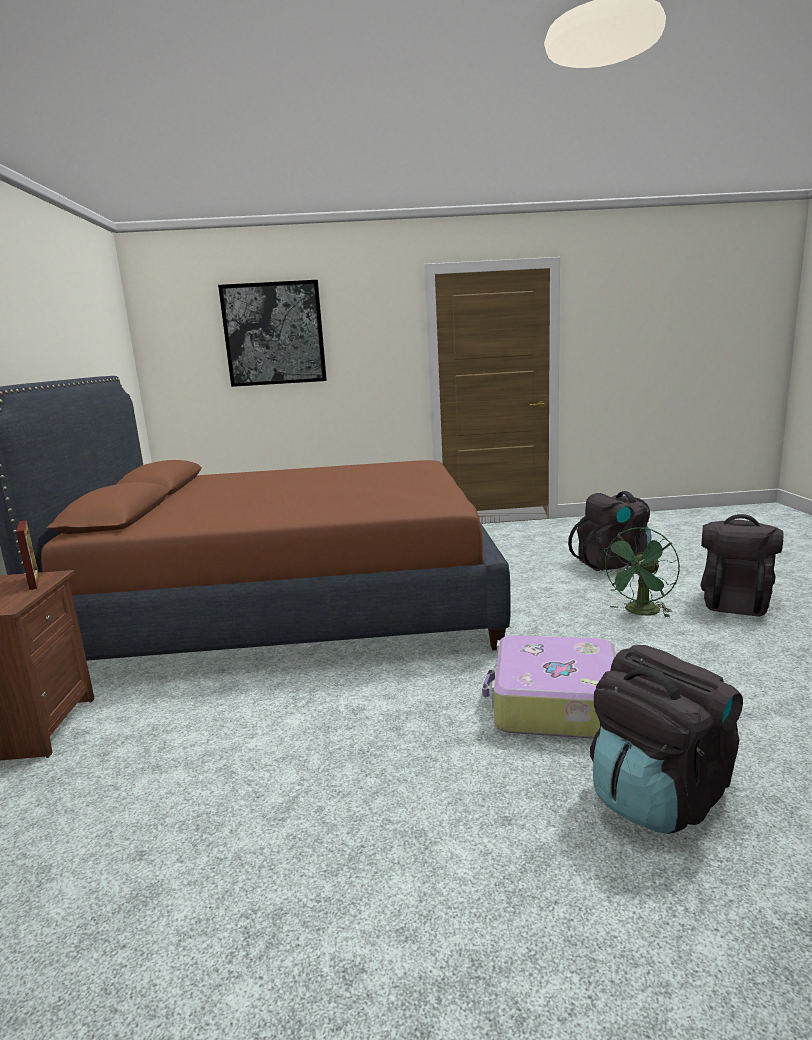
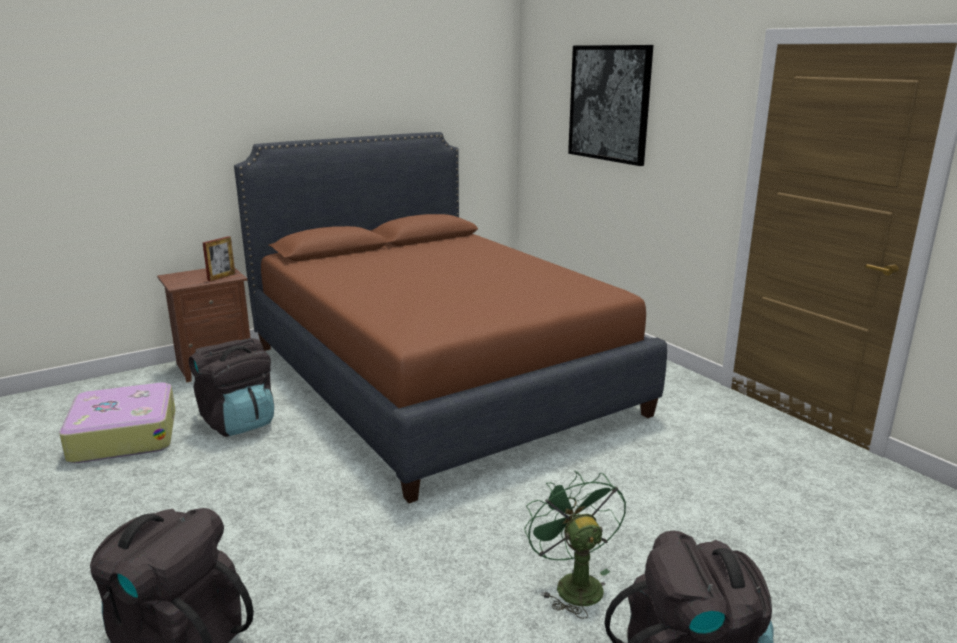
camera: 60 degrees right, 5 degrees up
(554, 703) = (313, 555): suitcase -> suitcase (123, 435)
(612, 563) = (737, 536): black backpack -> black backpack (238, 422)
(640, 612) = (573, 583): green fan -> green fan turned 60 degrees clockwise

